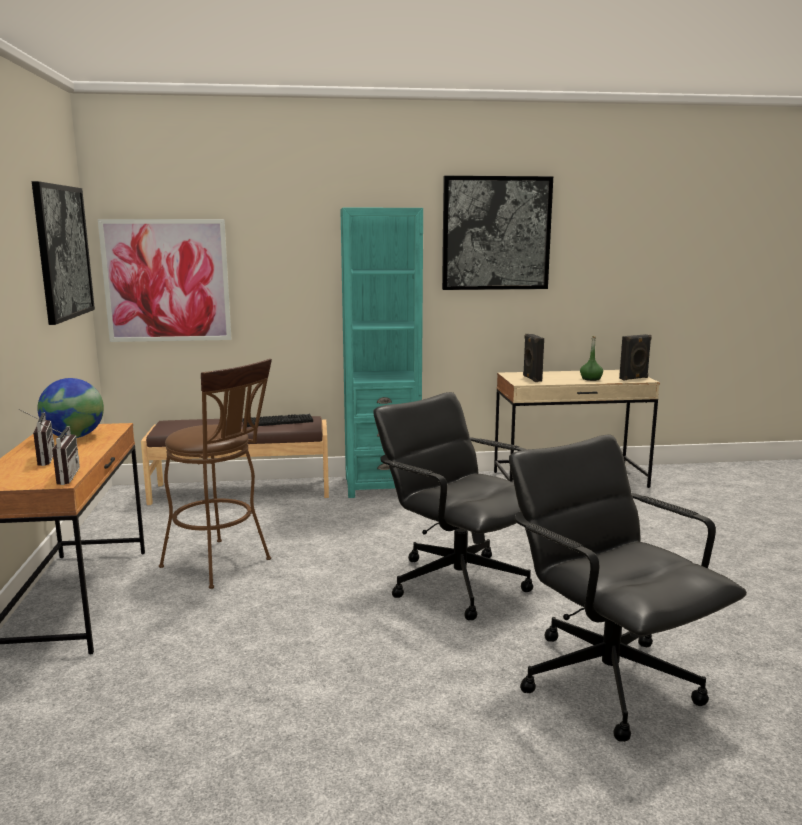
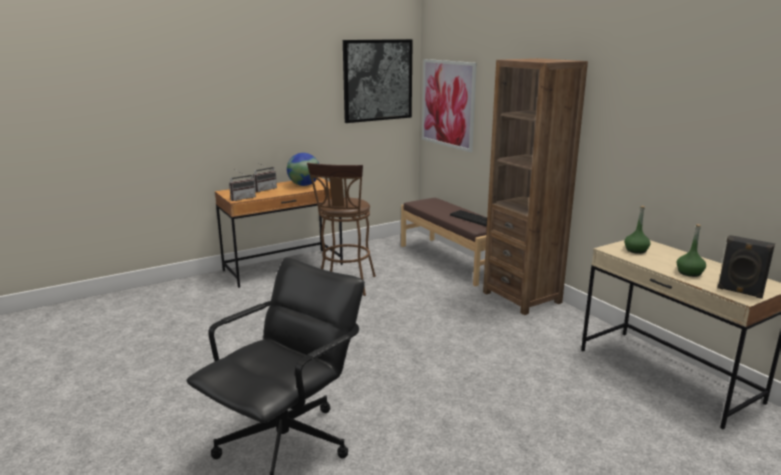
camera: 65 degrees right, 5 degrees up
(382, 485) = (522, 297): turquoise bookcase -> brown bookcase
(458, 583) = (384, 361): black office chair -> none
(496, 233) = (659, 91): picture -> none
(531, 378) = (636, 250): black speaker -> green bottle

